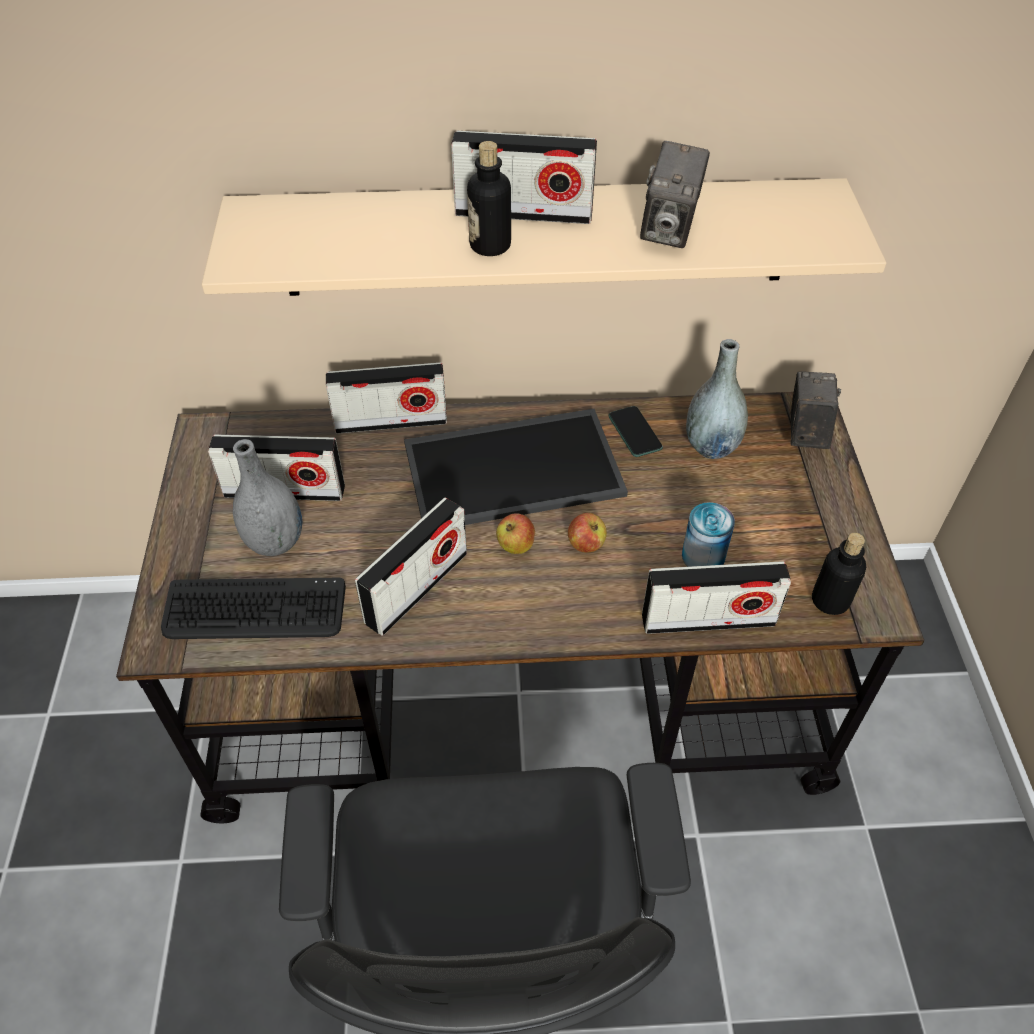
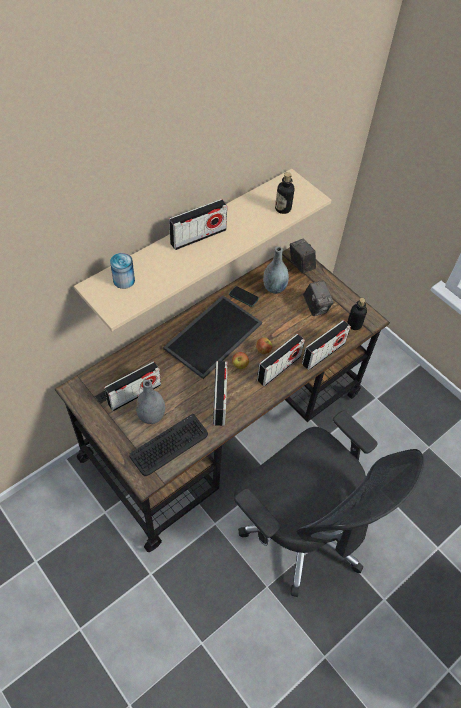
camera: 40 degrees left, 5 degrees up
(391, 421) = (148, 342): radio -> radio (279, 368)
(490, 245) = (200, 257): bottle -> bottle (283, 208)
(669, 229) = (254, 219): camera -> camera (316, 307)
(703, 556) = (304, 332): can -> can (124, 280)

